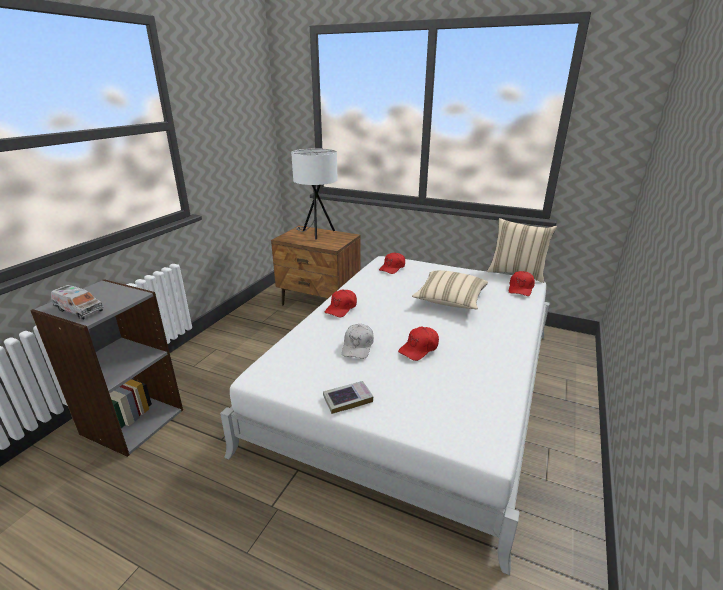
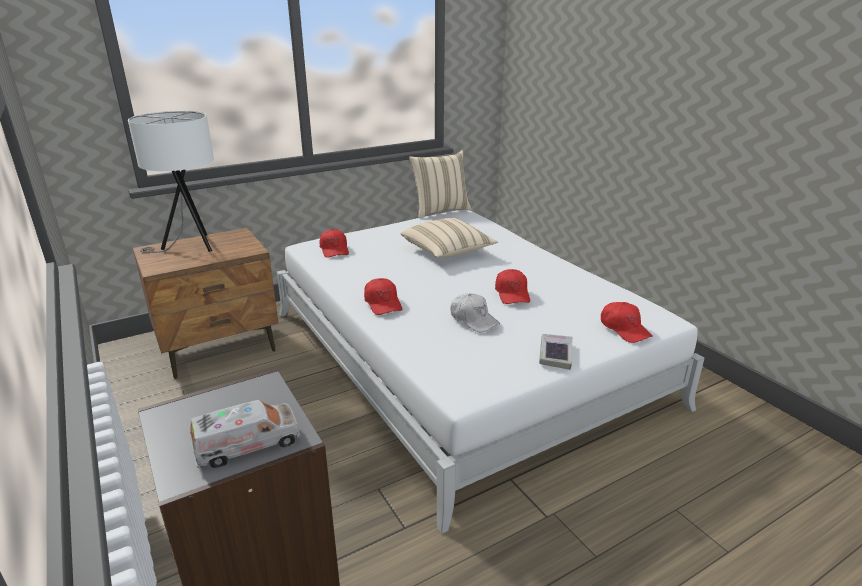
camera: 55 degrees left, 0 degrees up
(520, 289) = (471, 219): red cap -> red cap (624, 329)

